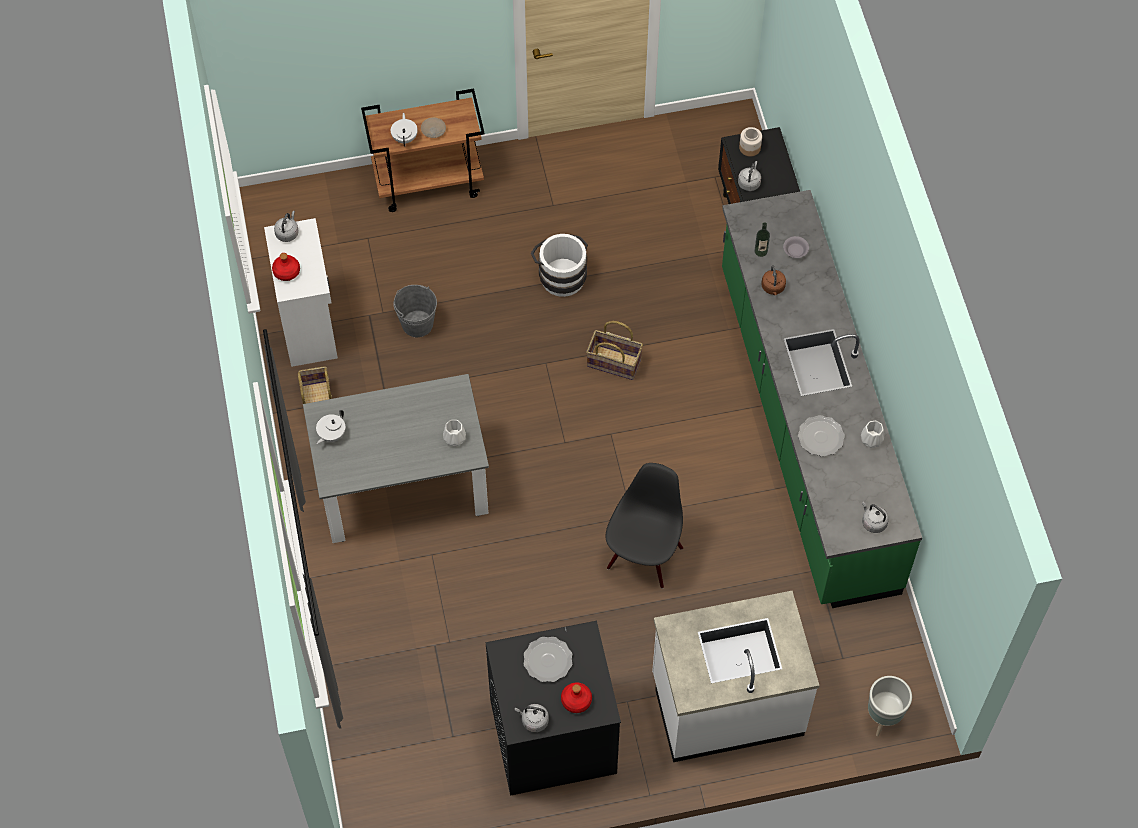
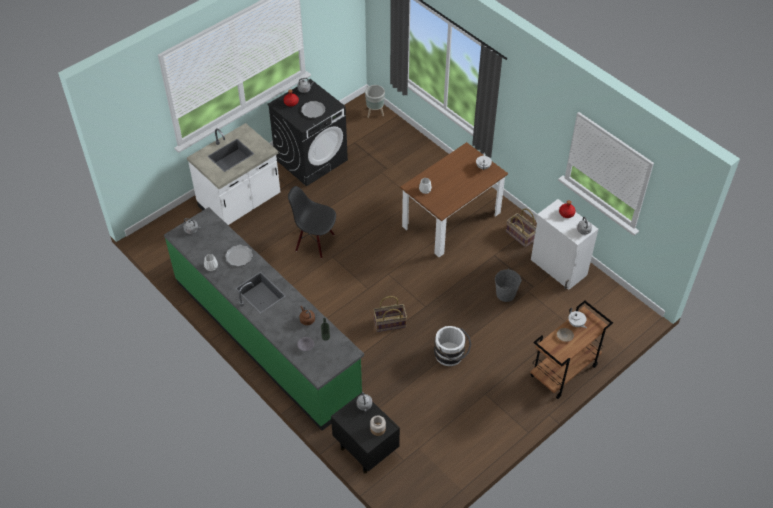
camera: 150 degrees right, 10 degrees down
(402, 486) = (451, 220): grey dining table -> brown dining table
(644, 556) = (315, 242): black chair -> black chair turned 120 degrees clockwise
(882, 718) = (163, 227): grey planter -> grey planter (375, 113)

